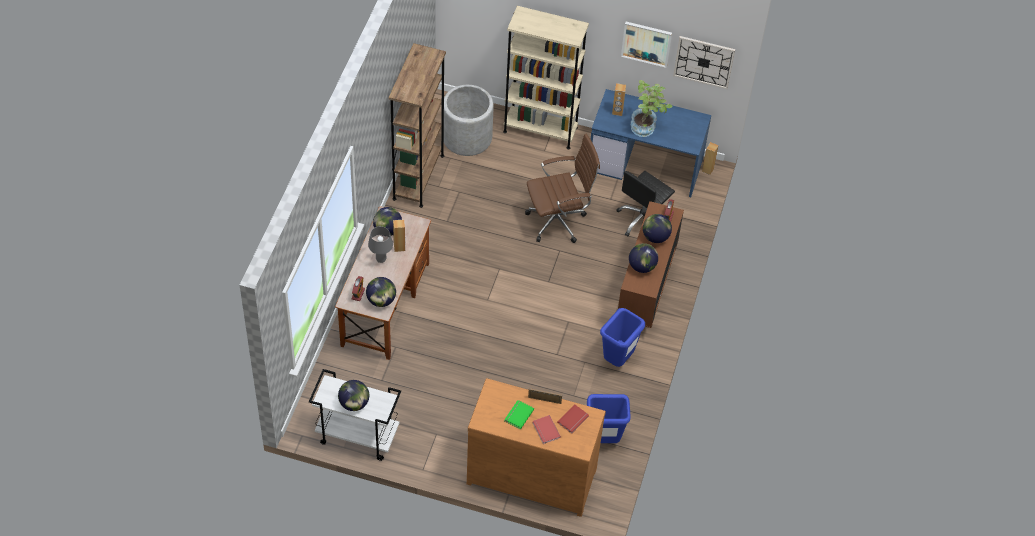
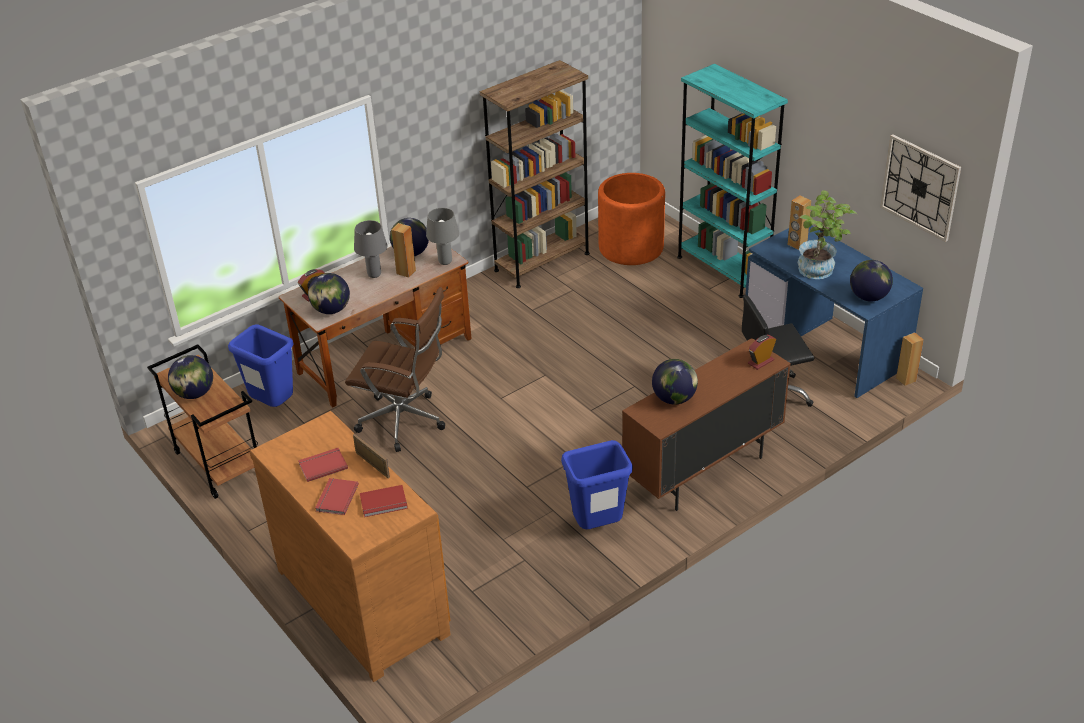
camera: 40 degrees right, 15 degrees down
(356, 436) = (218, 463): white cart -> brown cart
(416, 226) = (445, 261): none -> grey table lamp
(467, 137) = (631, 248): grey planter -> orange planter
(518, 415) = (322, 465): green book -> red book
(540, 129) = (723, 269): beige bookcase -> turquoise bookcase
(559, 221) = (662, 358): brown office chair -> brown office chair (406, 422)
(603, 440) = (491, 607): blue trash can -> blue trash can (273, 405)
(646, 43) = (853, 145): picture -> none
(655, 237) = (723, 376): globe -> globe (868, 297)

